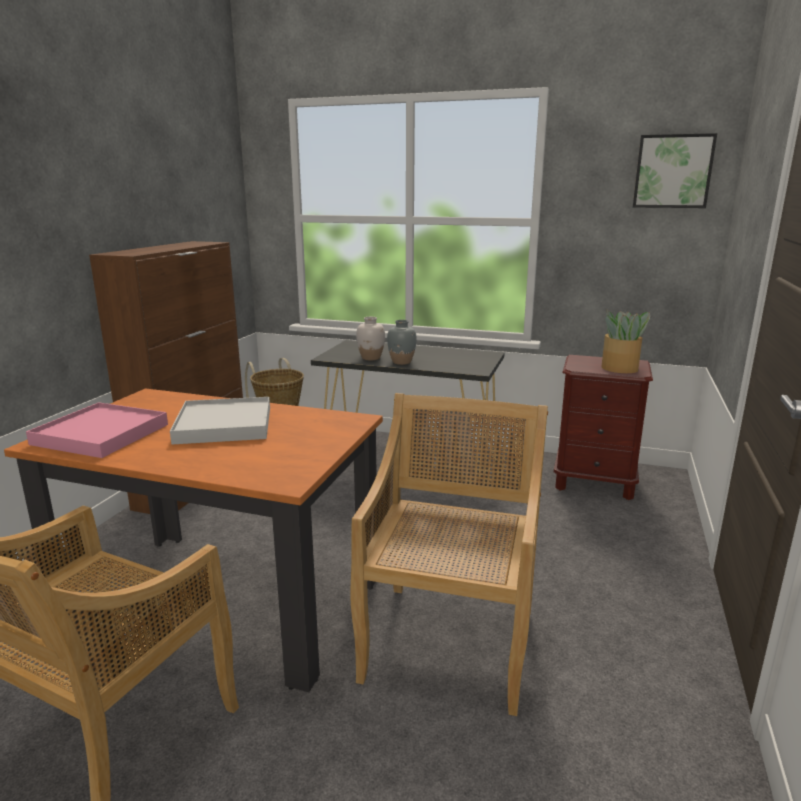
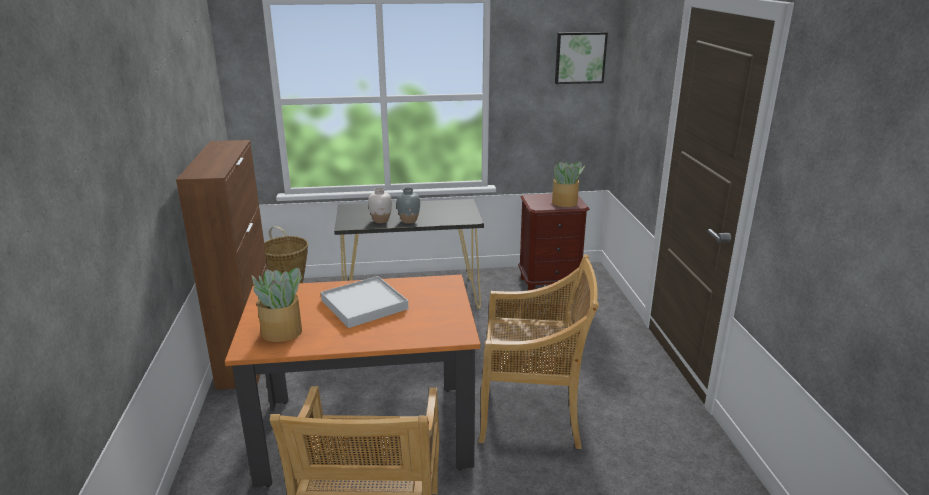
camera: 25 degrees left, 5 degrees up
(100, 434) = (282, 332): pink tray -> potted plant
(450, 641) = (532, 413): beige chair -> beige chair turned 105 degrees clockwise

